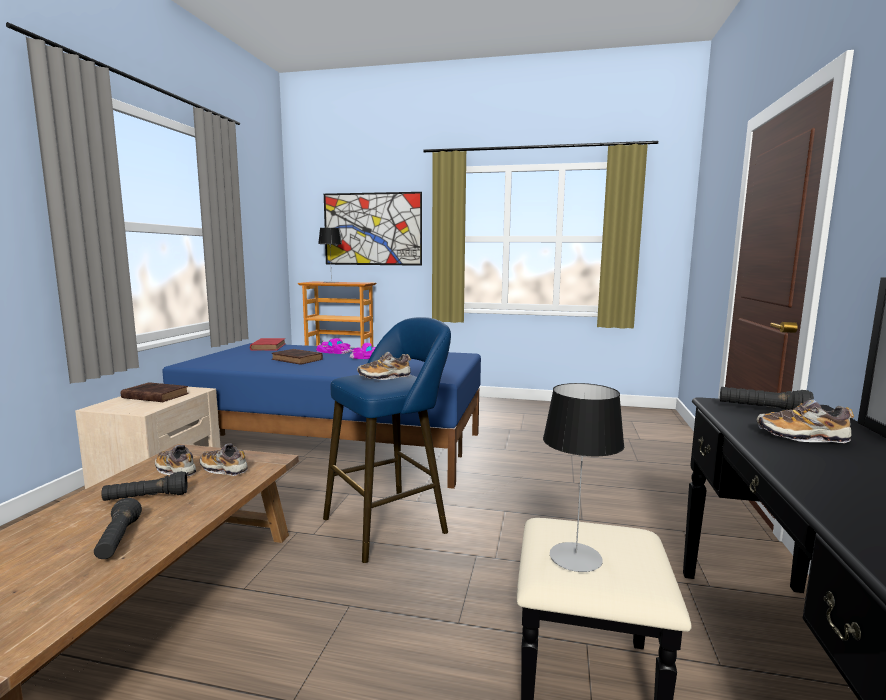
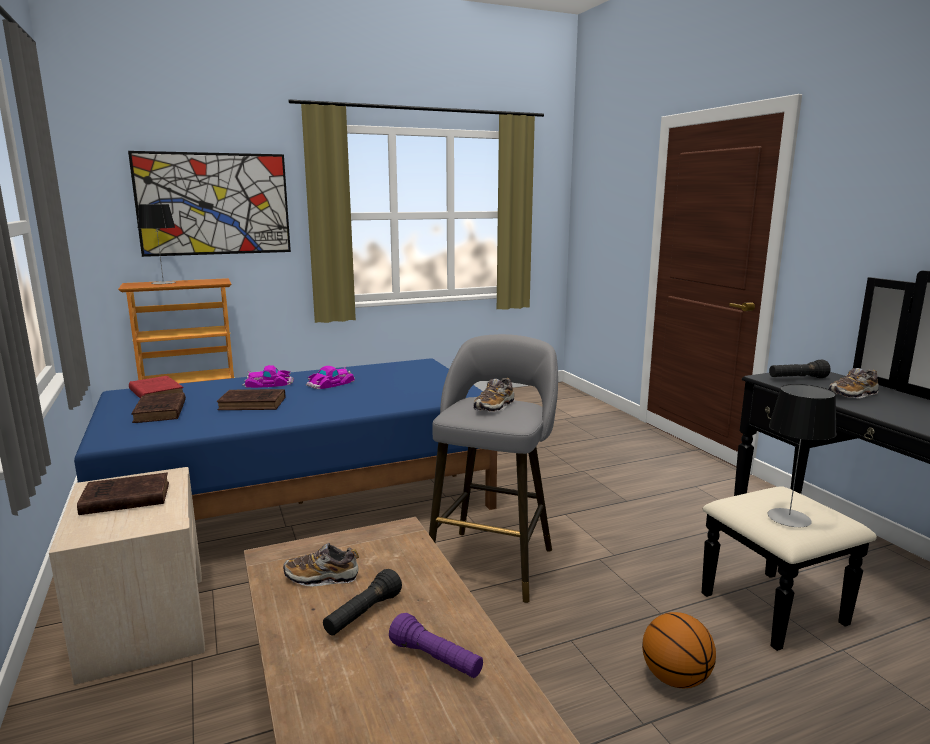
camera: 35 degrees left, 5 degrees up
(118, 540) = (436, 660): black flashlight -> purple flashlight
(223, 469) = (374, 557): shoe -> none
(244, 356) = (160, 412): none -> brown book
(379, 682) = (675, 678): none -> basketball
(391, 523) = (493, 560): blue stool -> grey stool

